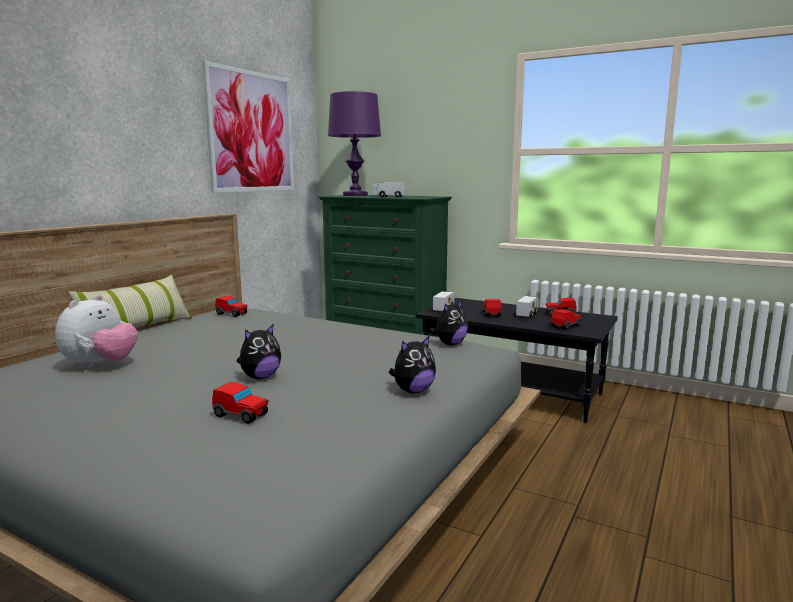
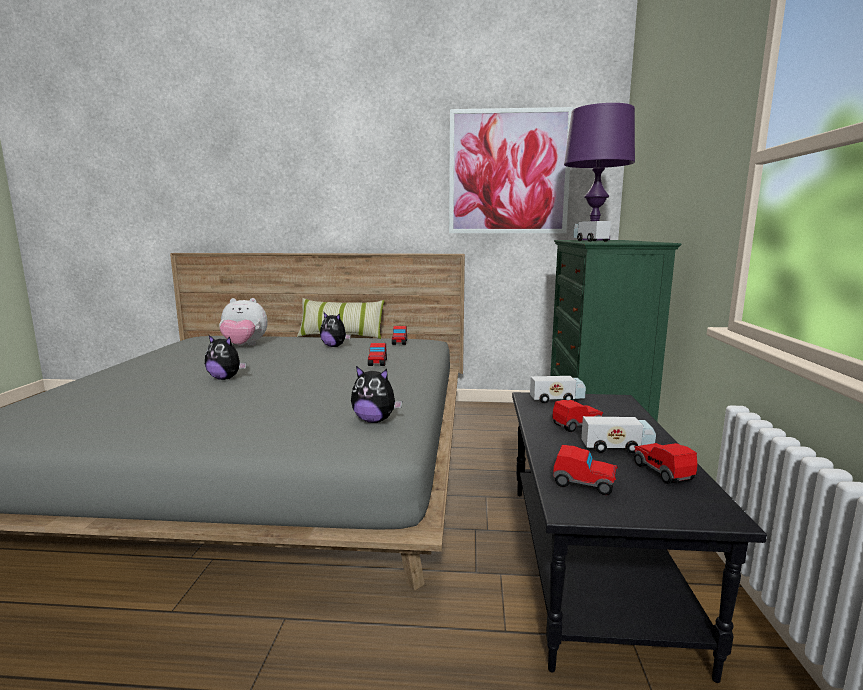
camera: 65 degrees right, 0 degrees up
(241, 415) = (137, 390): toy car -> toy car (377, 363)
(413, 391) = (201, 428): plush toy -> plush toy (334, 346)

